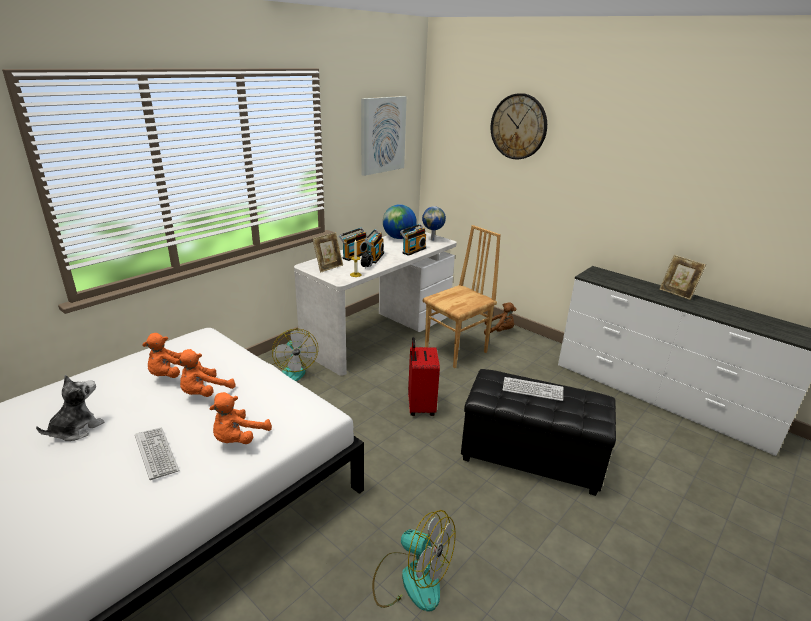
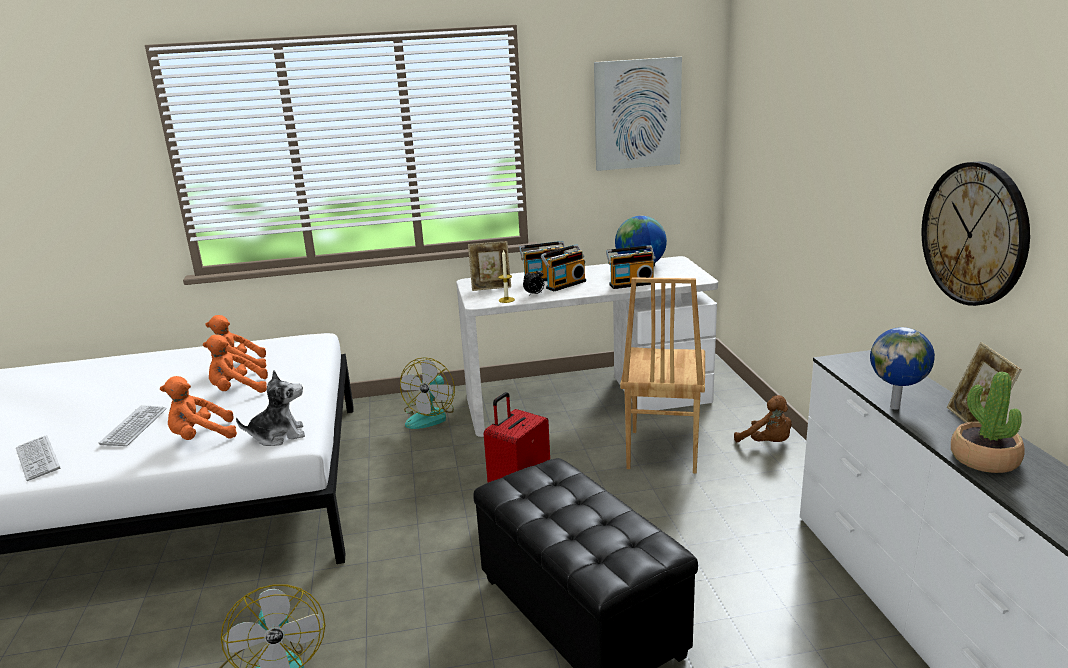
camera: 40 degrees right, 5 degrees down
(76, 429) = (119, 390): plush toy -> plush toy (278, 435)
(432, 240) = (685, 274): globe -> globe (896, 407)
(457, 351) = (661, 451): brown chair -> brown chair turned 105 degrees clockwise
(518, 126) = (811, 97): wall clock -> wall clock (974, 234)
(532, 390) = (576, 502): keyboard -> keyboard (38, 459)
(704, 309) = (984, 459): none -> potted plant

